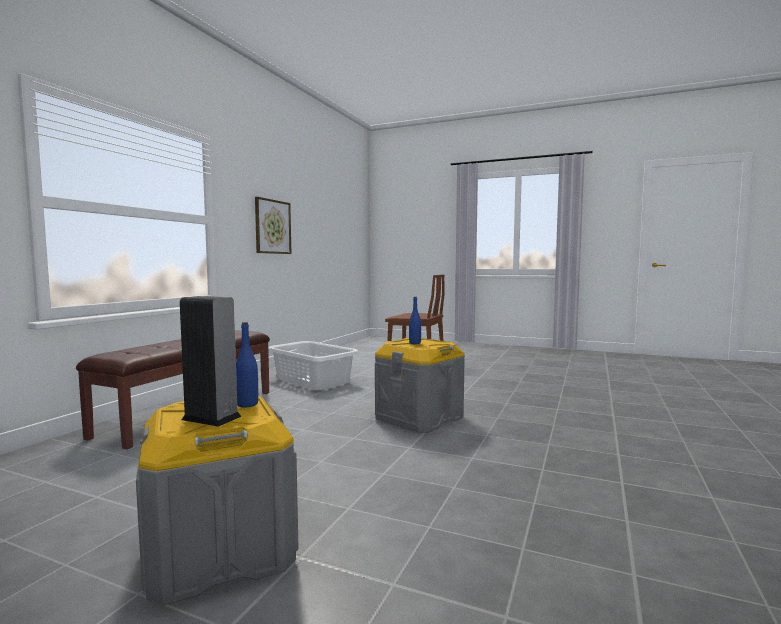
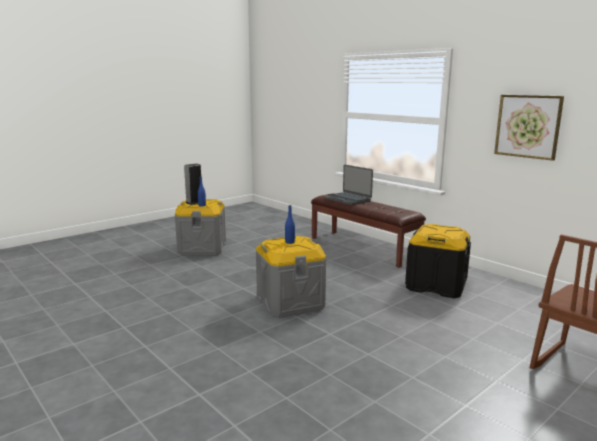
camera: 115 degrees right, 10 degrees up
(157, 347) = (347, 199): none -> laptop
(313, 380) = (436, 285): white laundry basket -> black storage box

